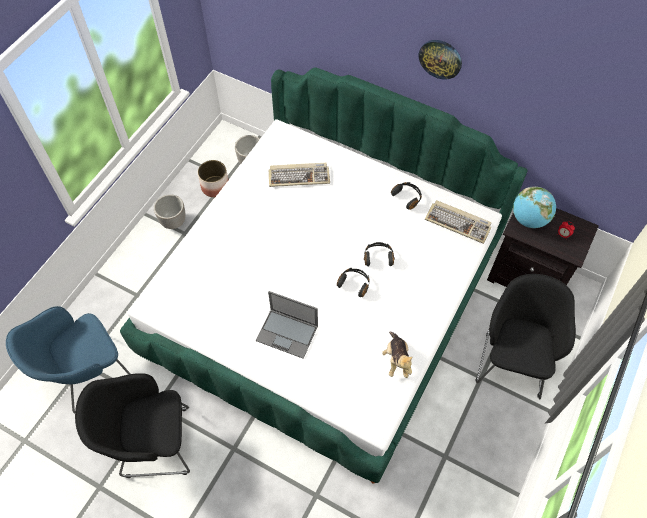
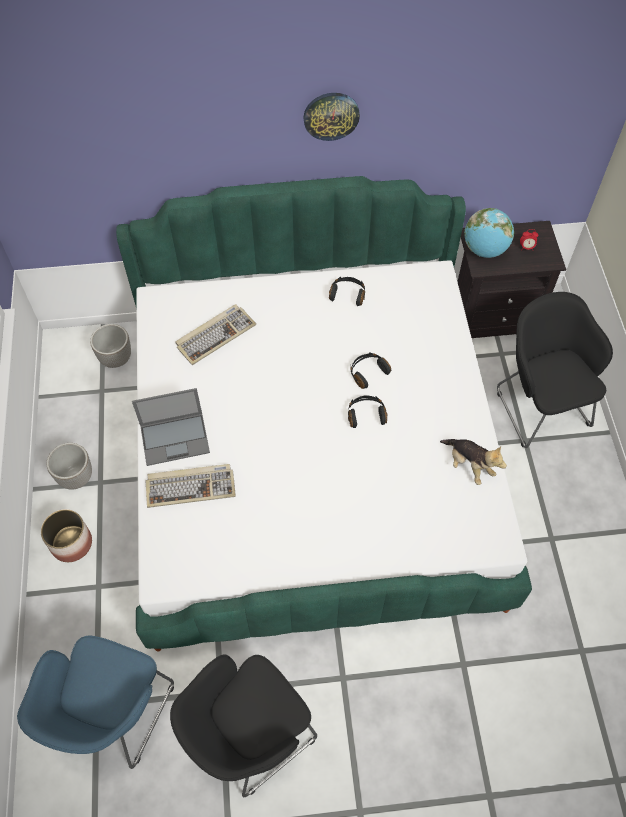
camera: 35 degrees left, 0 degrees up
(215, 186) = (95, 409): planter -> planter (71, 543)
(288, 333) = (339, 509): laptop -> laptop (175, 438)
(458, 223) = (418, 292): keyboard -> keyboard (191, 486)

